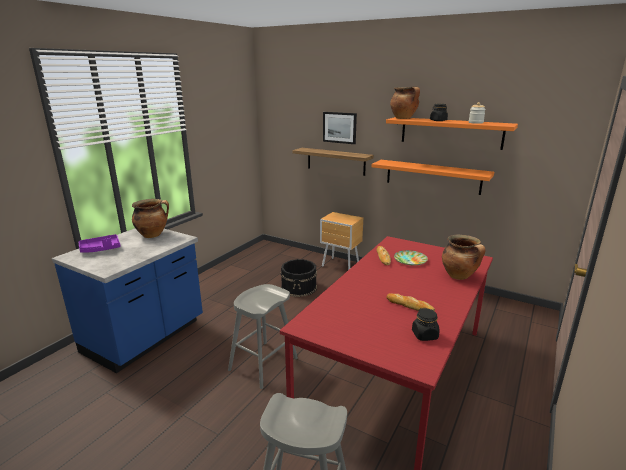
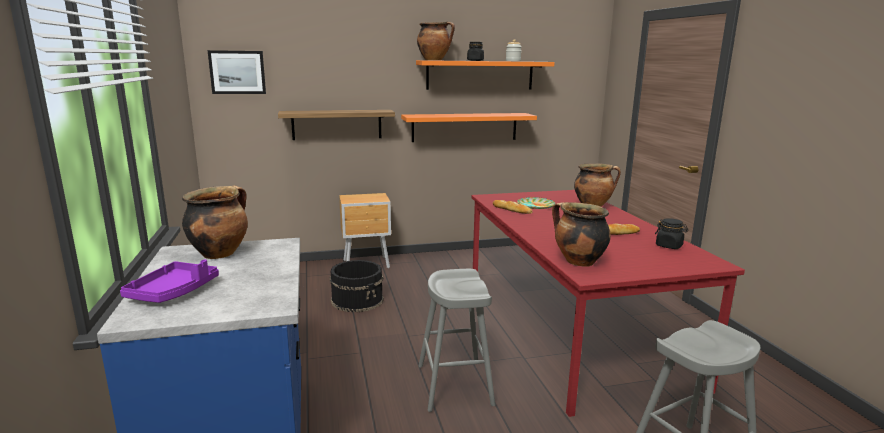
camera: 45 degrees left, 5 degrees down
(321, 314) = (578, 261): none -> cooking pot
(339, 127) = (340, 78): picture -> picture (237, 72)

